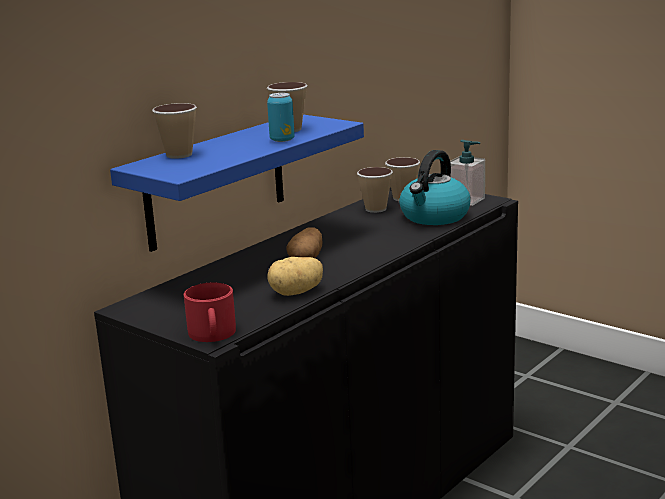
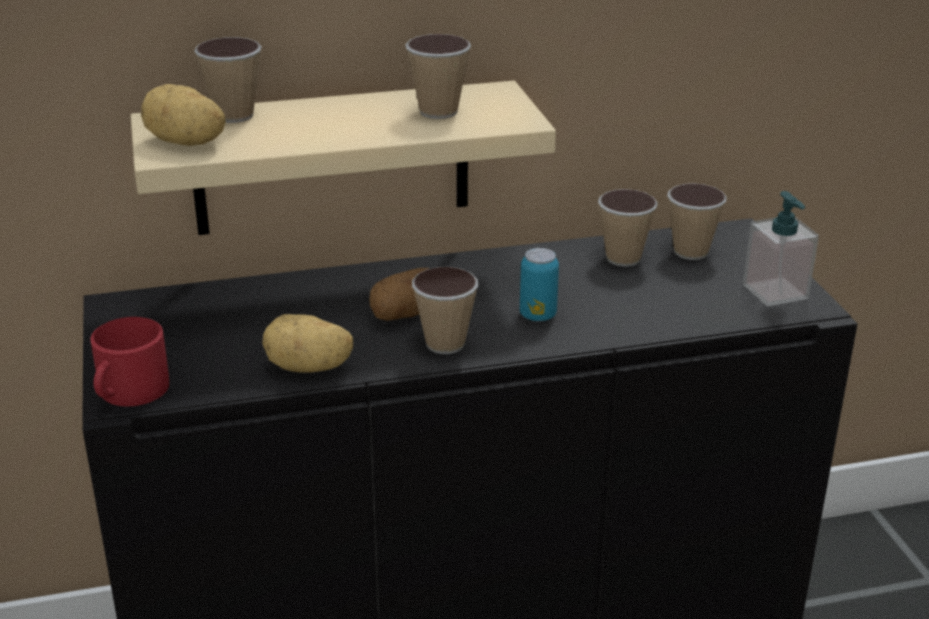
camera: 35 degrees right, 10 degrees up
(180, 169) = (185, 143): none -> potato
(216, 181) = (332, 158): blue shelf -> beige shelf
(282, 140) = (390, 130): can -> can (538, 315)
(349, 262) = (445, 344): none -> cup
(434, 217) = (679, 306): kettle -> none

